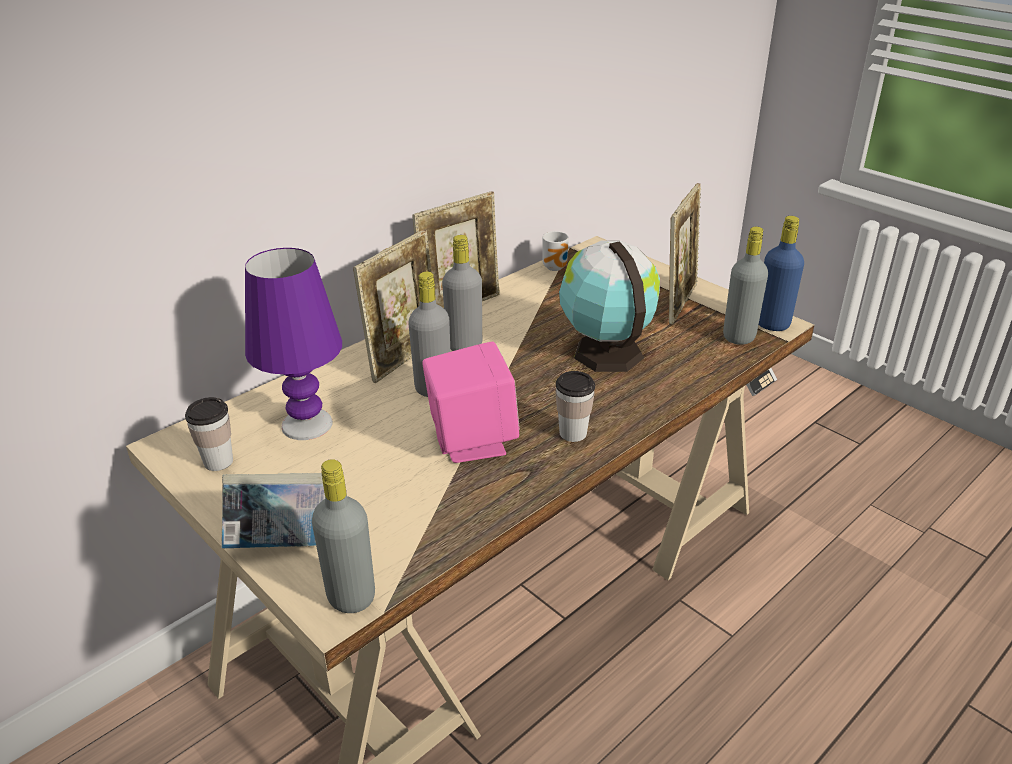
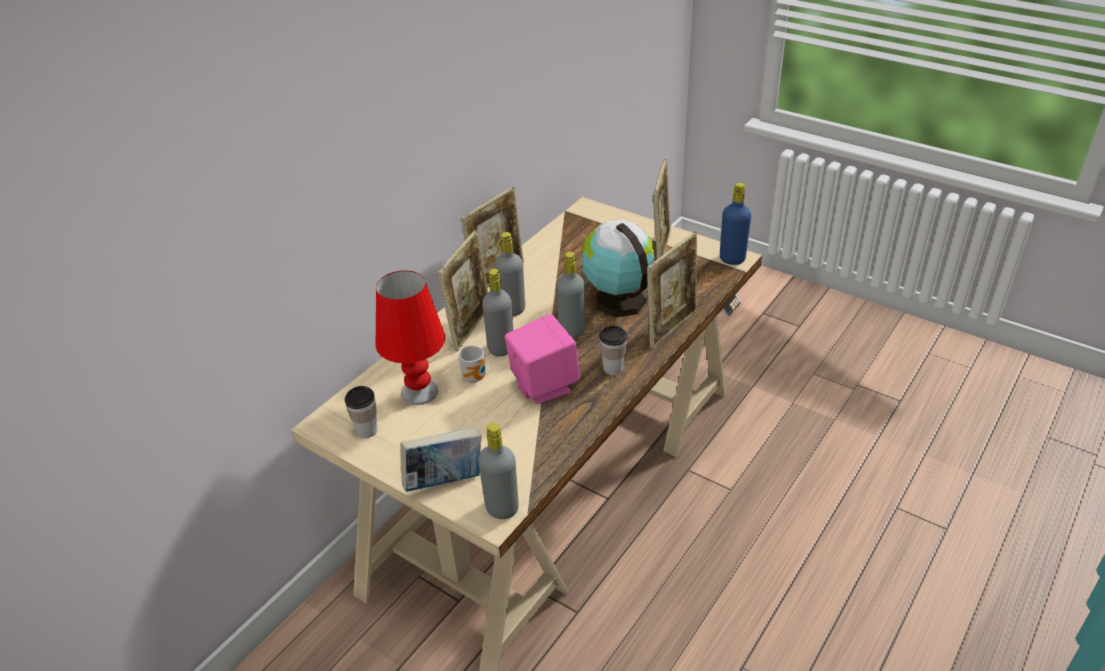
camera: 10 degrees left, 5 degrees up
(306, 424) = (419, 392): purple table lamp -> red table lamp
(556, 267) = (560, 231): mug -> mug (476, 377)
(668, 393) = (671, 327): none -> picture frame
(739, 337) = (710, 273): grey bottle -> grey bottle (572, 331)

